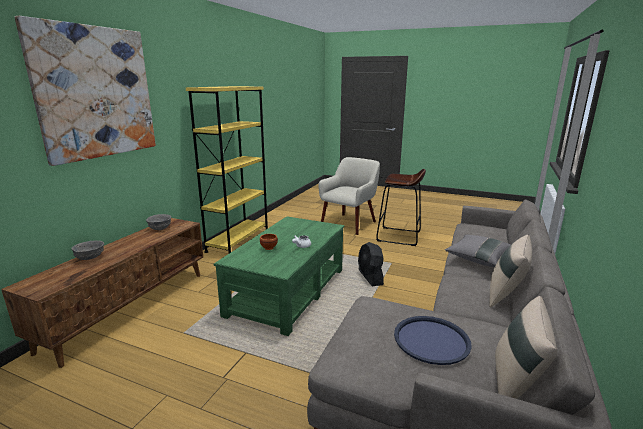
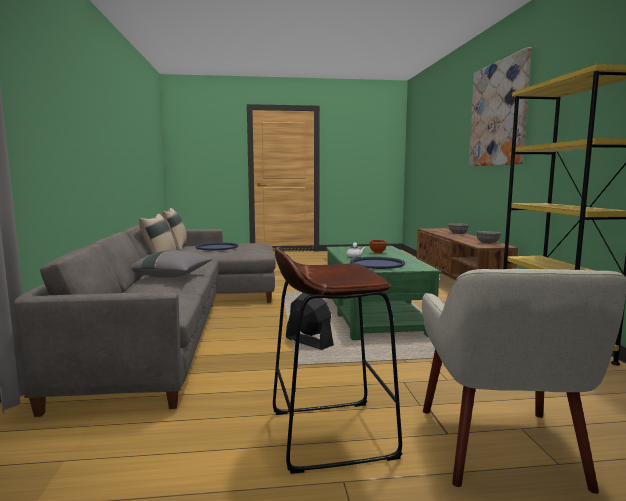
camera: 150 degrees right, 10 degrees down
(308, 230) = (377, 264): none -> blue tray

